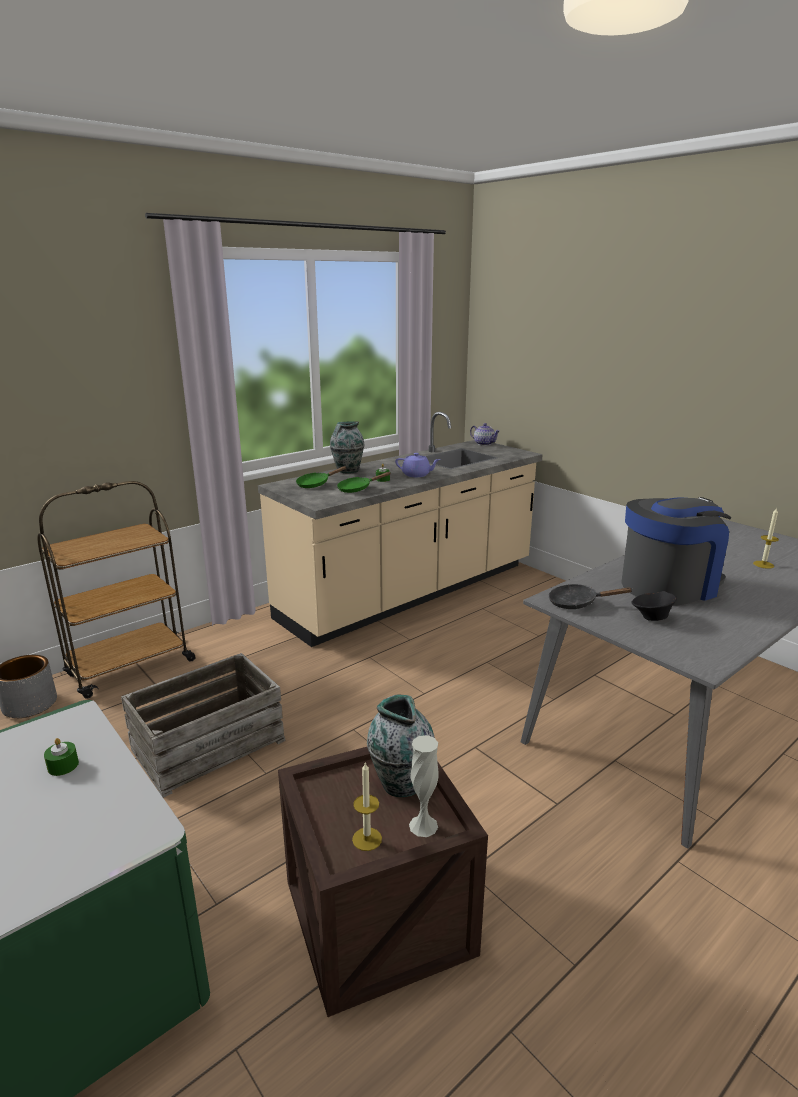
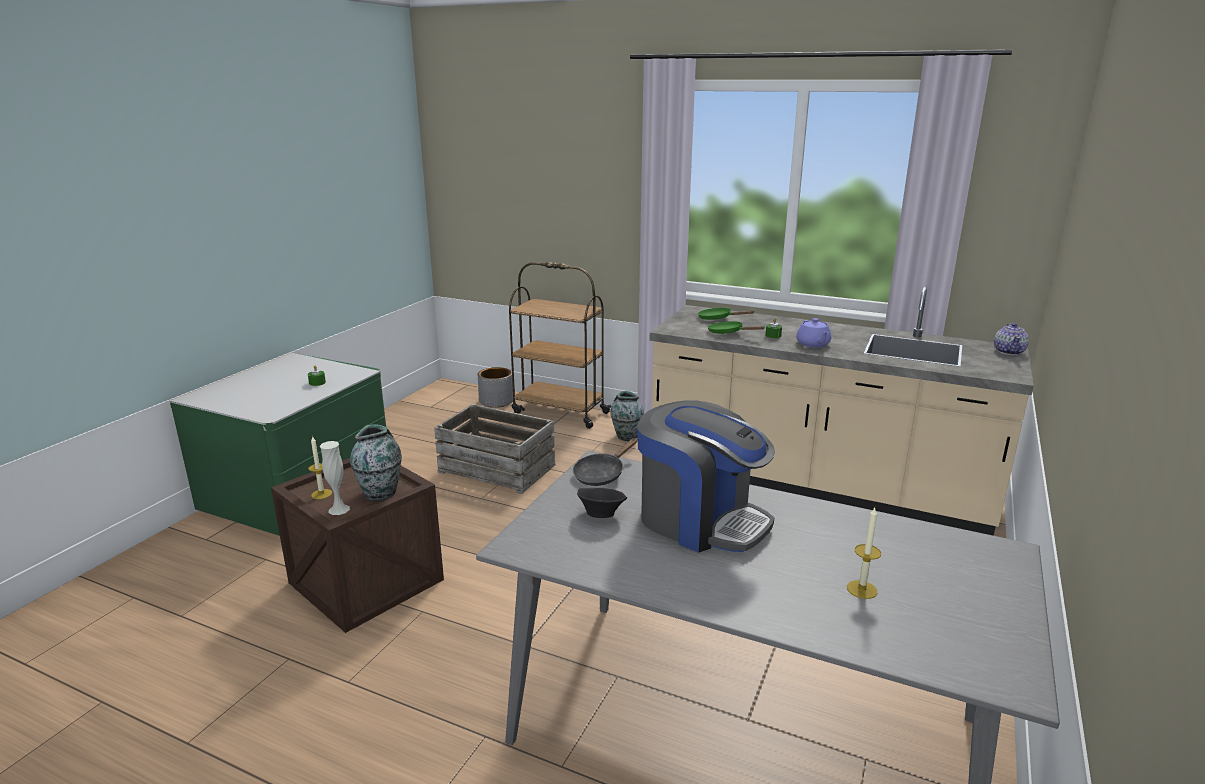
camera: 65 degrees right, 0 degrees up
(347, 471) = (777, 320): vase -> vase (626, 436)
(577, 603) = (602, 474): black frying pan -> black frying pan turned 120 degrees counterclockwise

